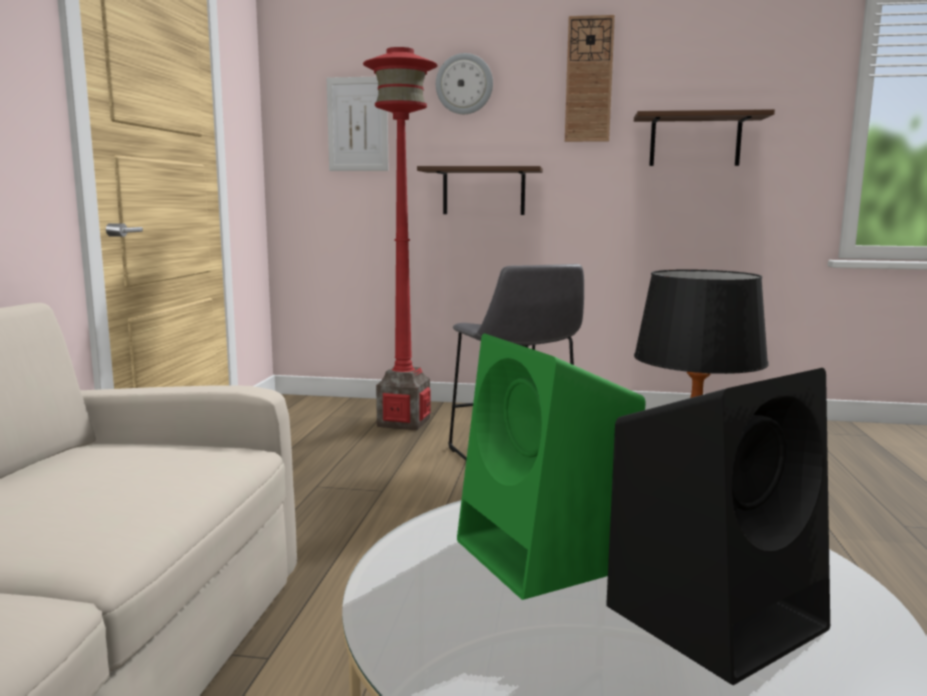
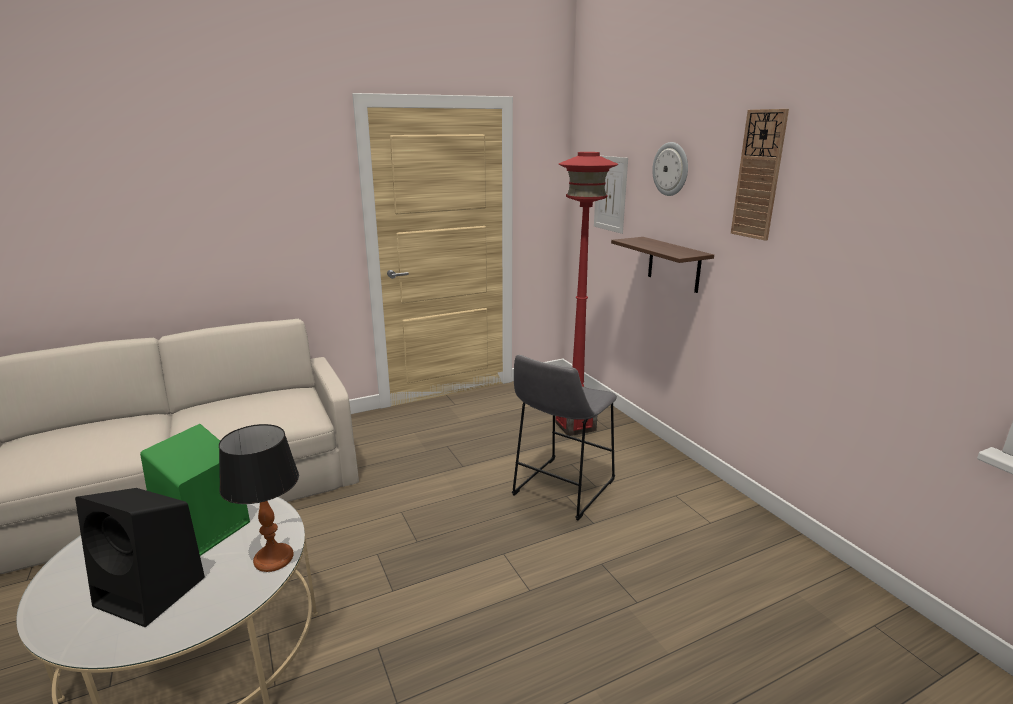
camera: 55 degrees right, 10 degrees up
(695, 141) = (847, 256): shelf -> none

